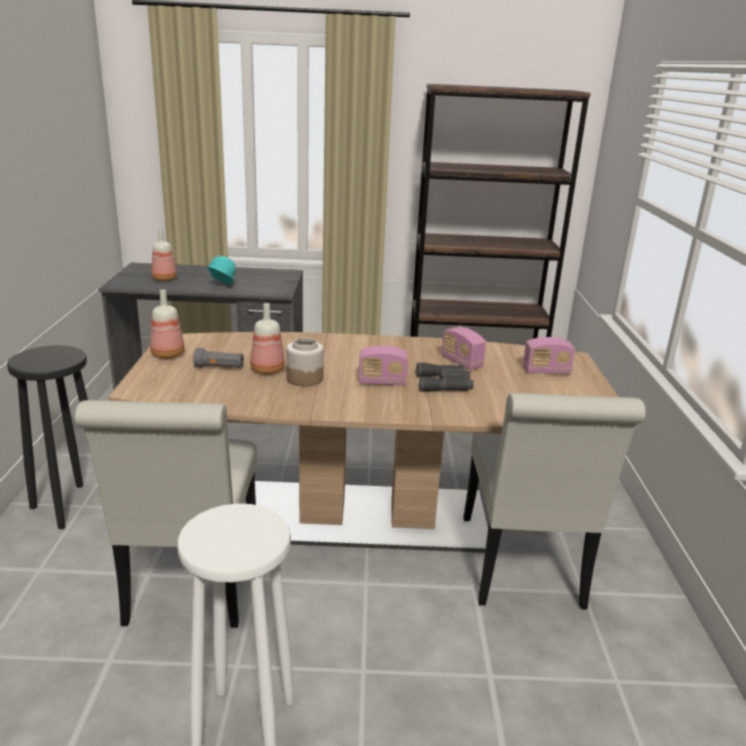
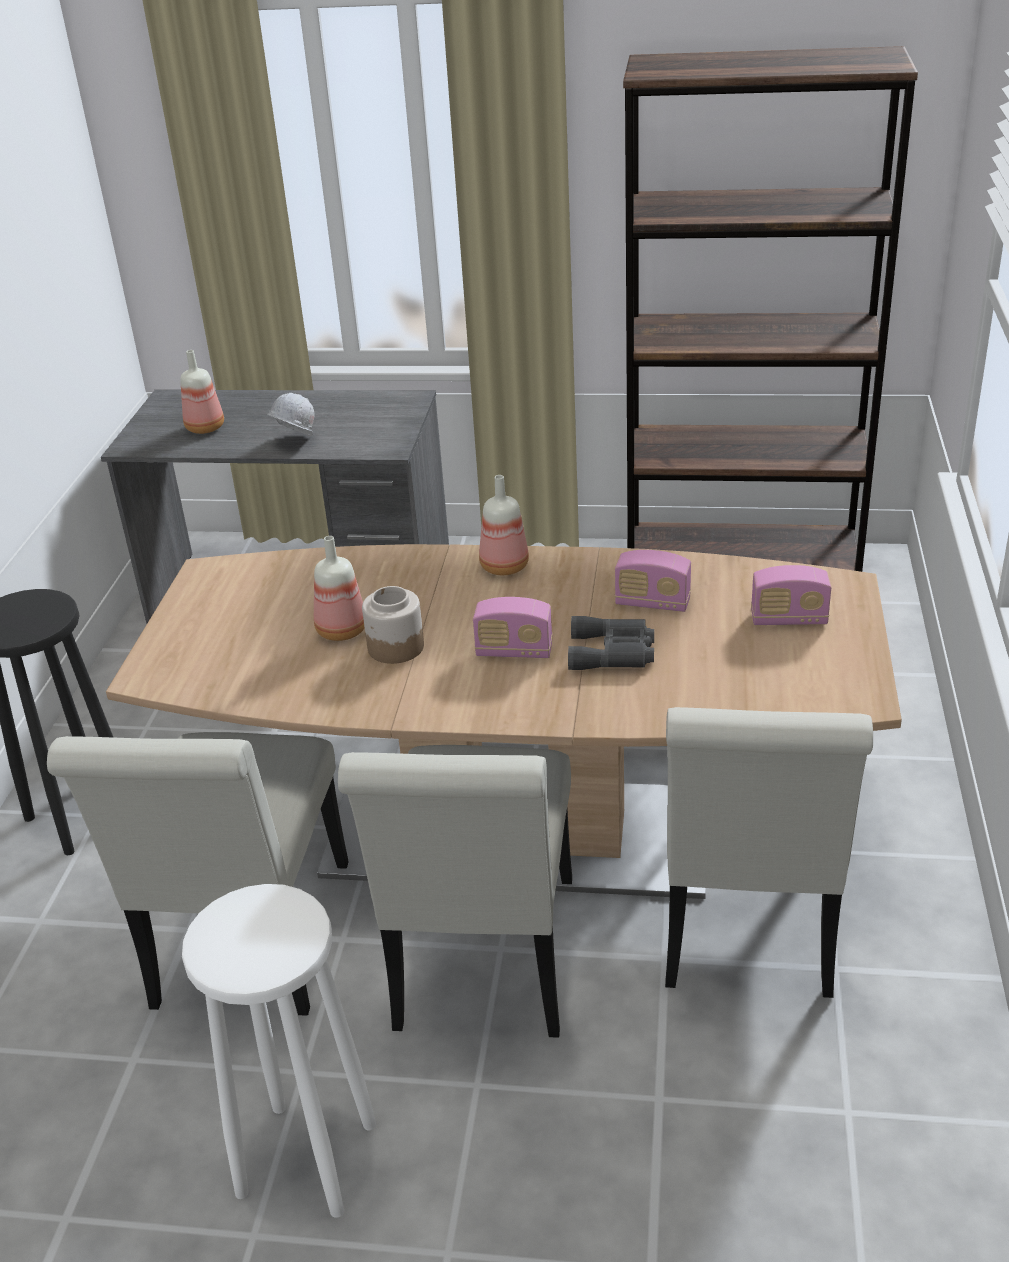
camera: 10 degrees right, 10 degrees up
(167, 355) = (195, 604): bottle -> bottle (504, 568)
(219, 368) = (270, 629): grey flashlight -> none
(221, 287) = (294, 443): turquoise hard hat -> white hard hat
(356, 595) = (484, 967): none -> white chair
(461, 362) = (652, 603): radio -> radio turned 45 degrees counterclockwise

